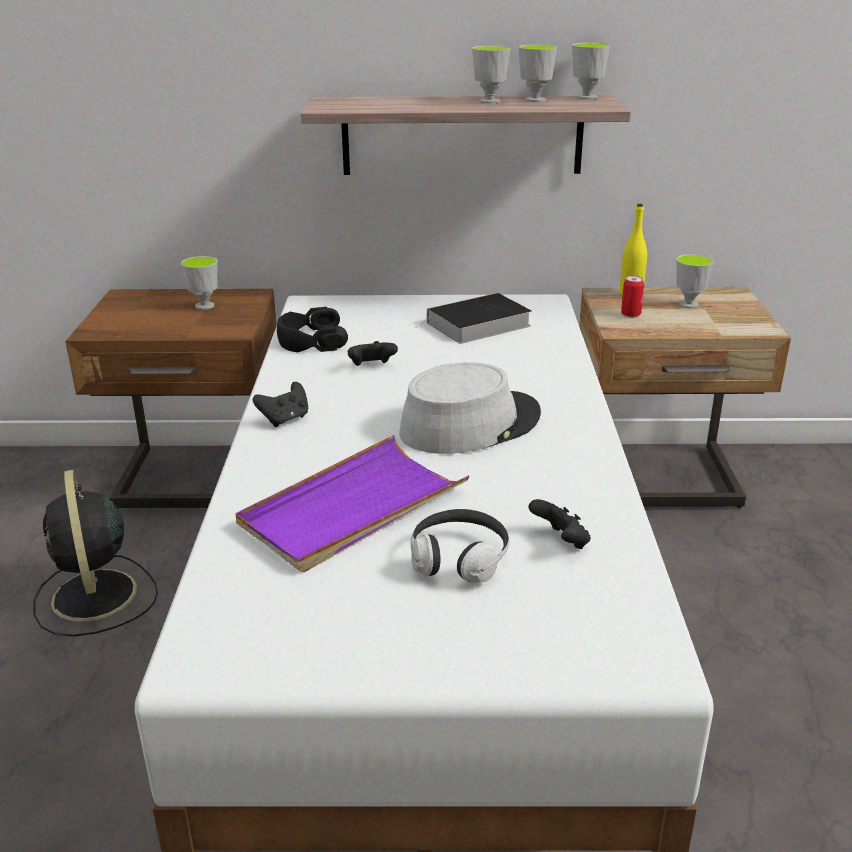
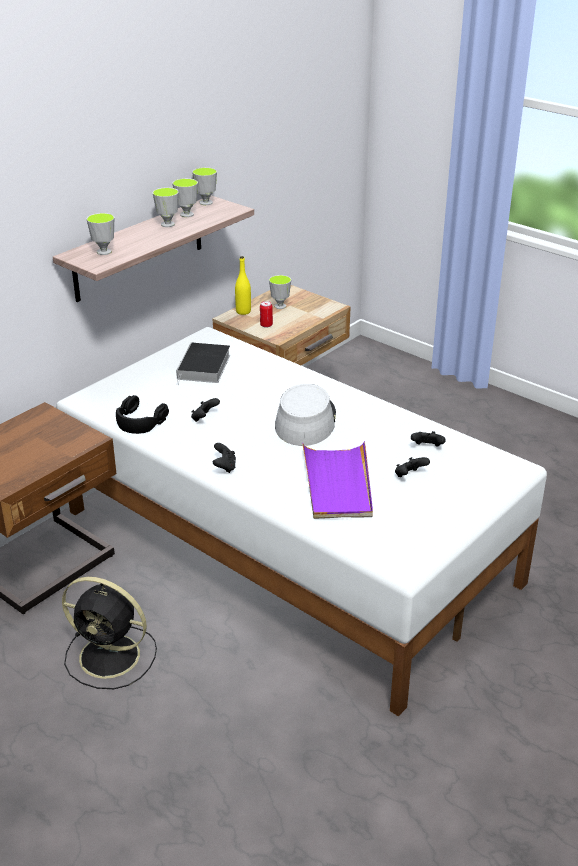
camera: 50 degrees left, 5 degrees up
(204, 306) = (31, 434): cup -> cup (104, 252)
(459, 559) = (409, 476): headphones -> black game controller

